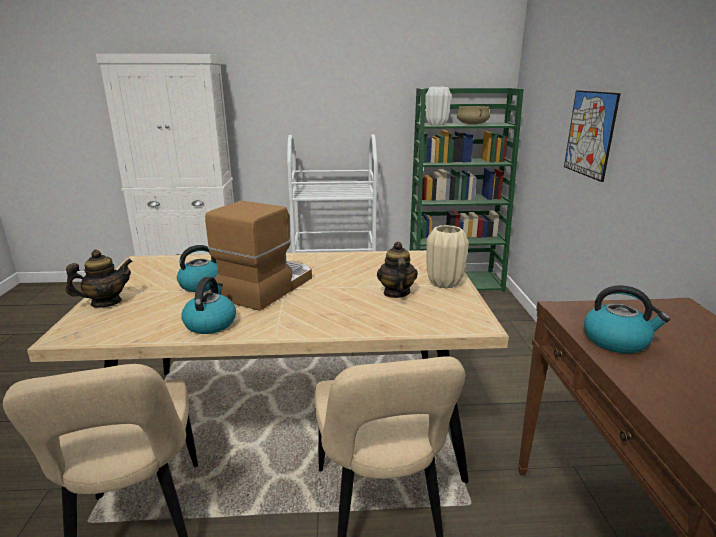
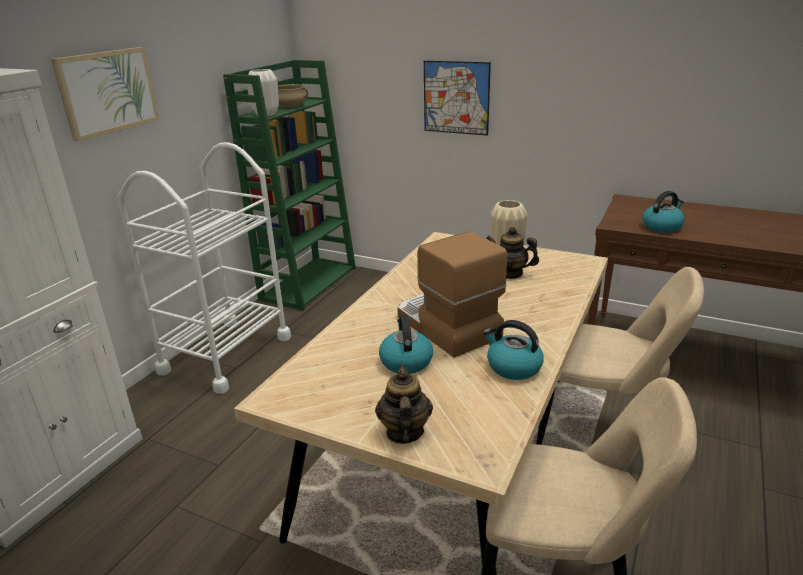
camera: 60 degrees left, 5 degrees up
(308, 84) = (108, 92): none -> picture

